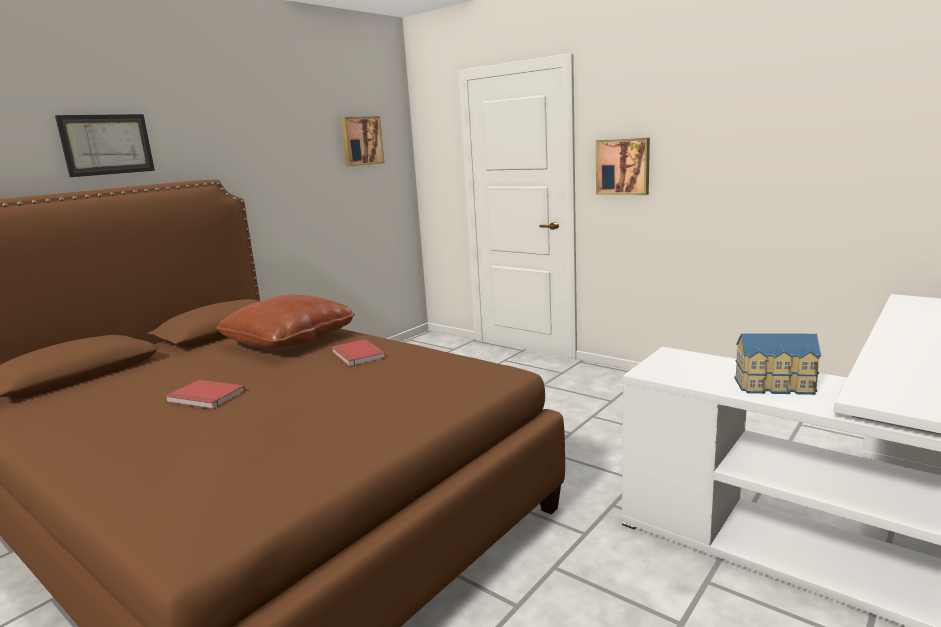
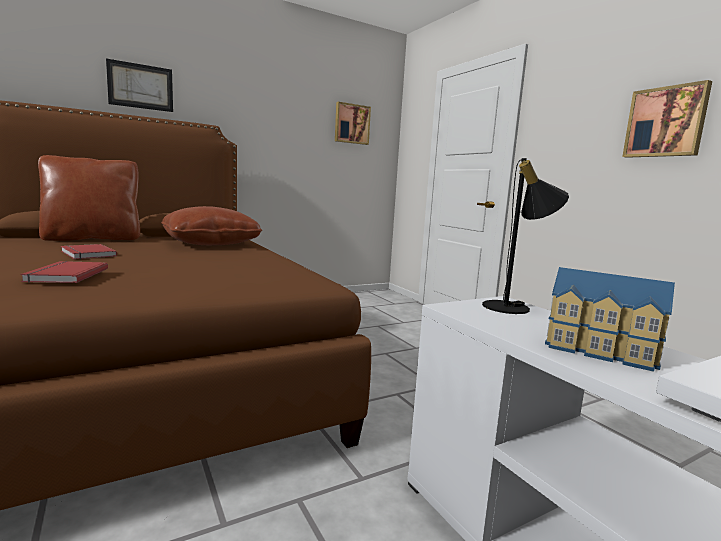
camera: 20 degrees right, 5 degrees down
(139, 370) = (93, 239): none -> brown pillow
(356, 355) = (234, 256): red book -> red book (65, 275)
(623, 166) = (557, 148): picture -> picture (666, 122)
(685, 358) = (515, 307): none -> black table lamp

